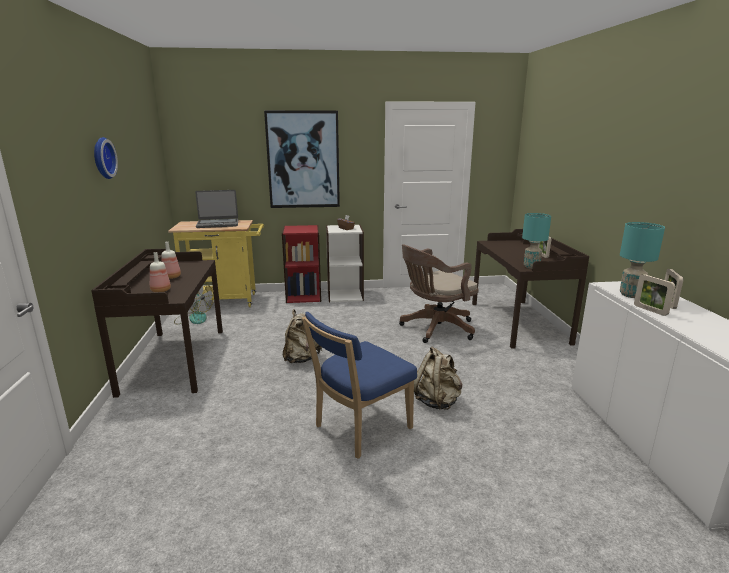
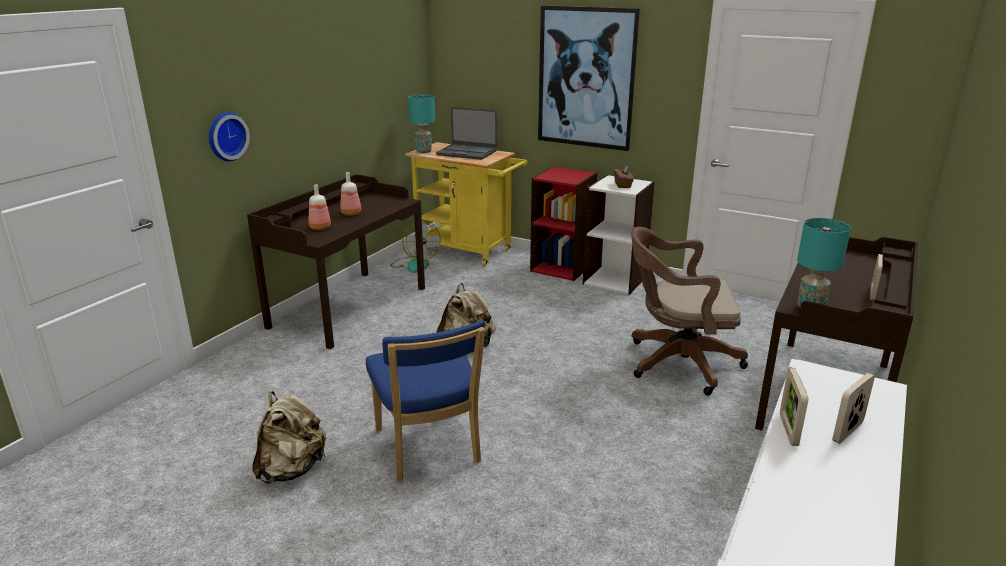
camera: 35 degrees right, 5 degrees up
(102, 158) = (296, 71): wall clock -> wall clock (225, 136)
(359, 429) = (428, 449): blue chair -> blue chair turned 105 degrees counterclockwise
(437, 401) = (552, 456): beige backpack -> beige backpack (292, 469)
(630, 295) = (813, 398): turquoise table lamp -> turquoise table lamp (423, 151)

